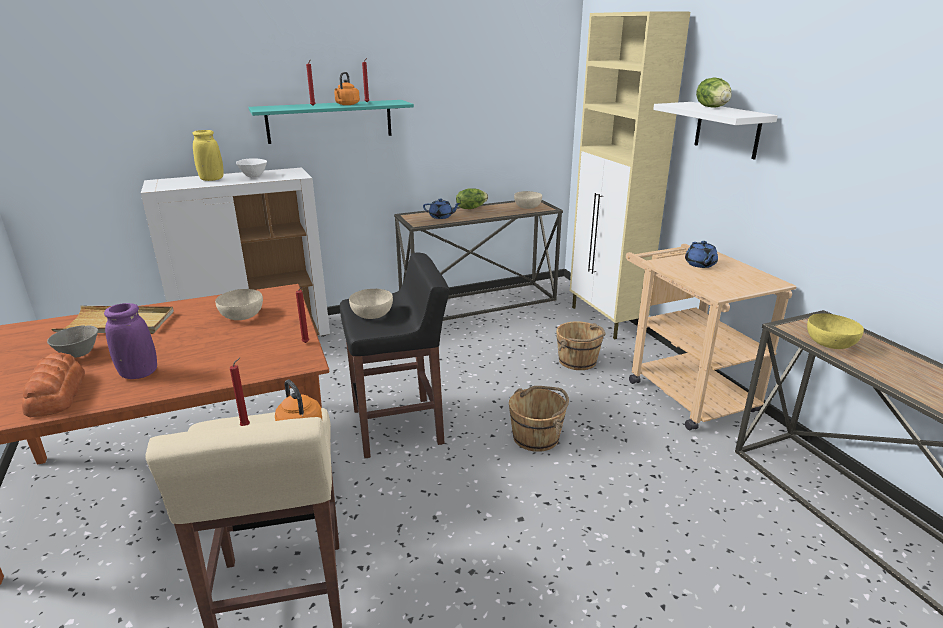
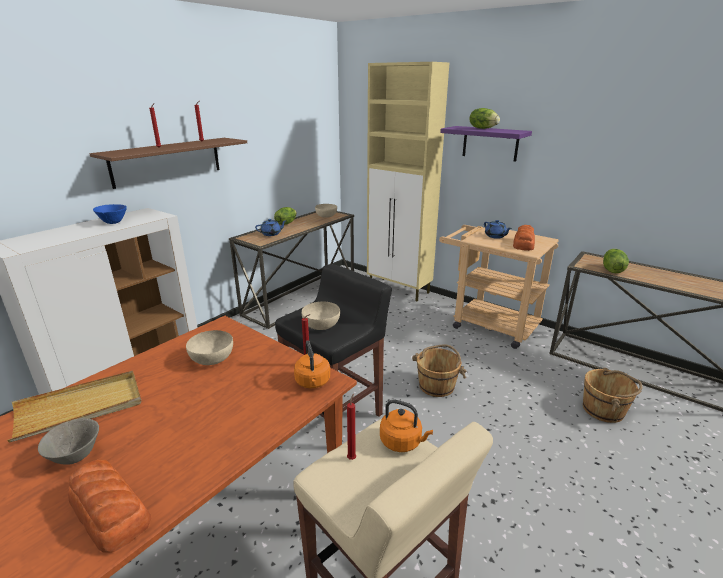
camera: 30 degrees left, 0 degrees up
(139, 374) = (182, 451): purple vase -> none
(211, 179) = (69, 232): yellow vase -> none
(254, 176) = (113, 222): white bowl -> blue bowl
(330, 121) = (167, 161): turquoise shelf -> brown shelf
(346, 104) = (189, 144): orange kettle -> orange kettle (313, 382)
(578, 361) = (410, 323): brown bucket -> brown bucket (604, 410)
(726, 281) = (523, 244): none -> bread
(727, 130) = (490, 143): white shelf -> purple shelf
(829, 343) = (611, 270): yellow bowl -> lettuce

